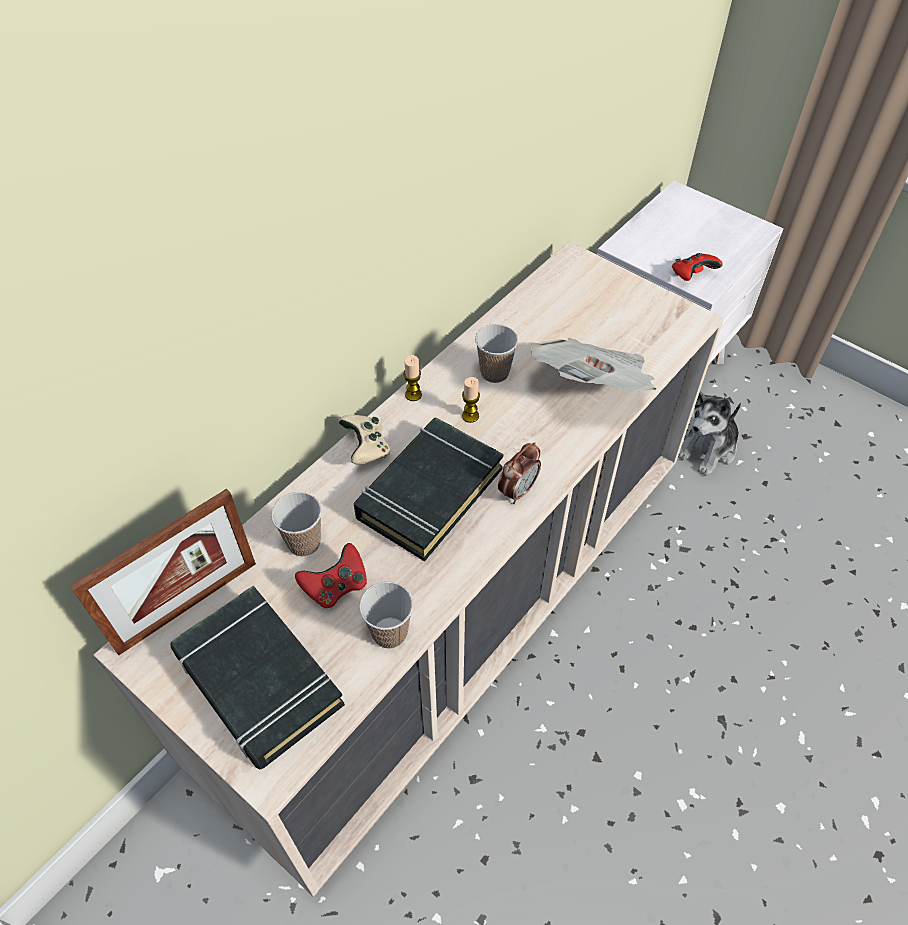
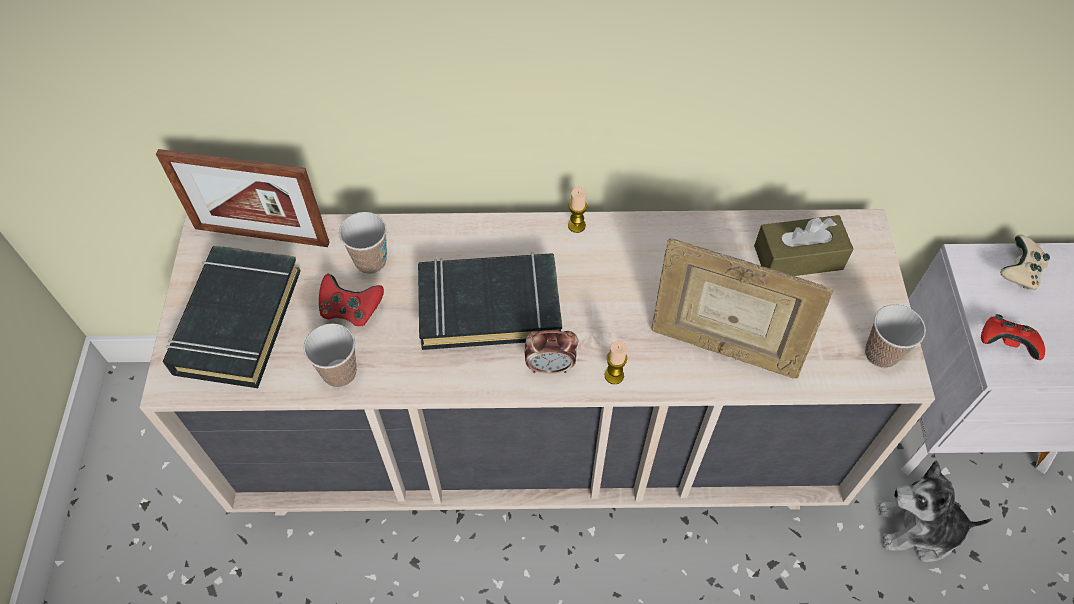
camera: 50 degrees right, 5 degrees up
(366, 449) = (492, 235): beige game controller -> beige game controller (1018, 273)
(470, 416) = (595, 279): candle -> candle (614, 375)
(494, 373) = (659, 263): cup -> cup (881, 354)
(563, 303) = (798, 257): none -> brown tissue box
(594, 387) = (722, 347): newspaper -> picture frame

